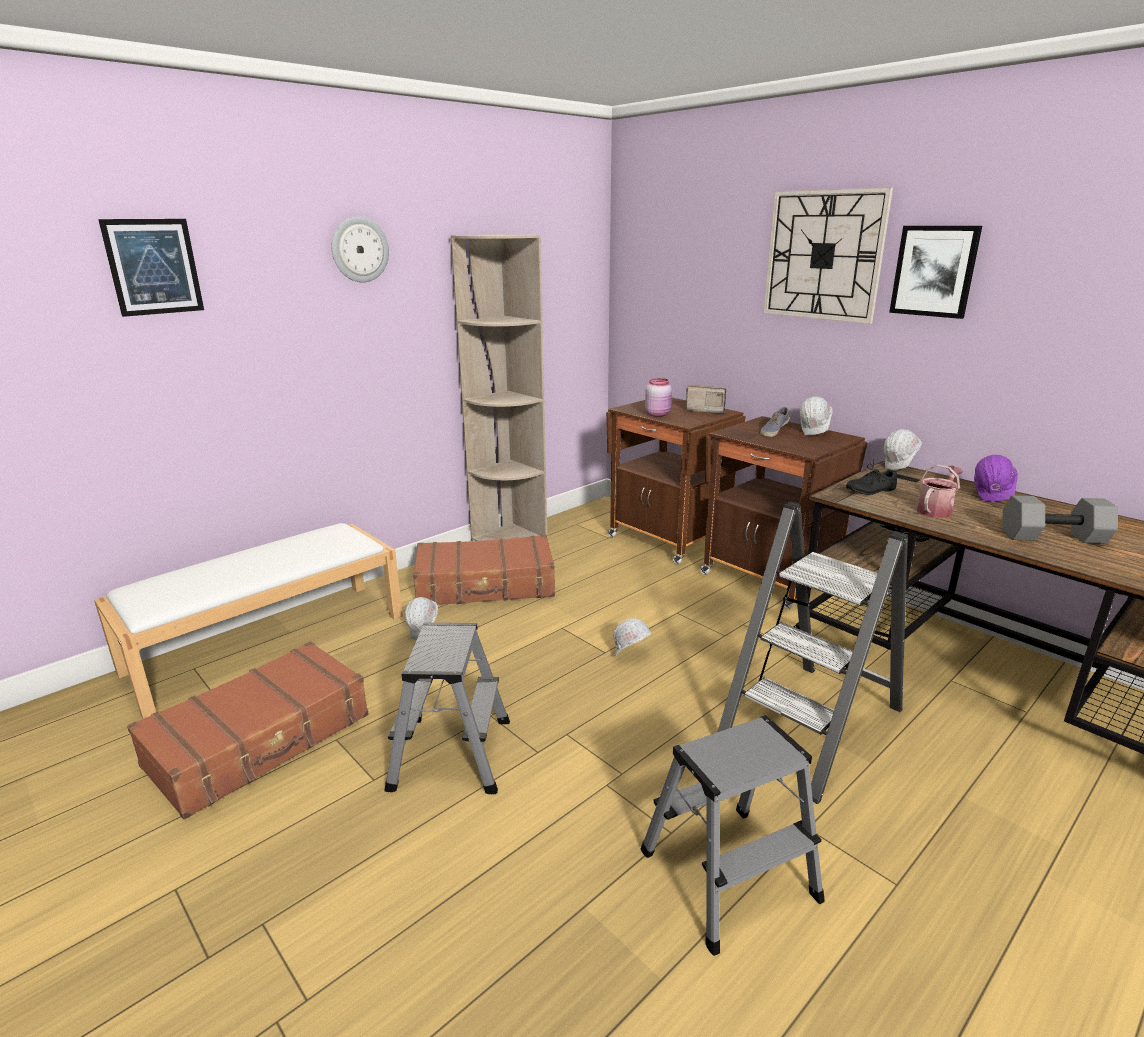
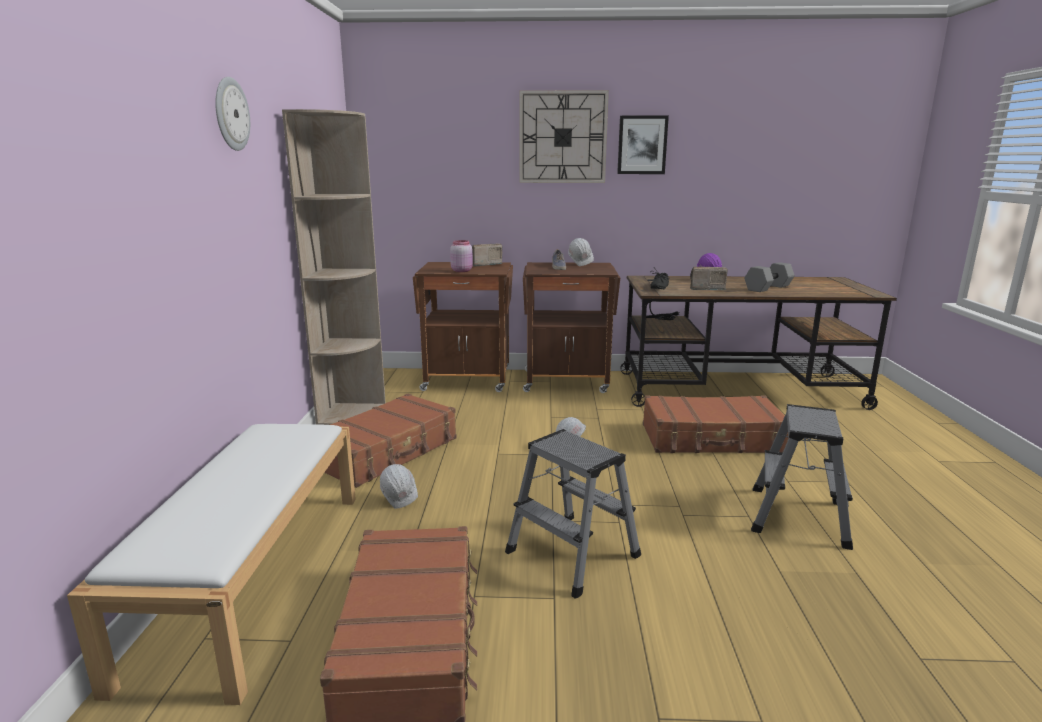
camera: 45 degrees left, 5 degrees down
(153, 267) = (86, 107): picture -> none
(812, 725) = (712, 439): grey step ladder -> brown suitcase
(899, 468) = (643, 276): white hard hat -> none
(936, 510) = (705, 288): watering can -> radio

